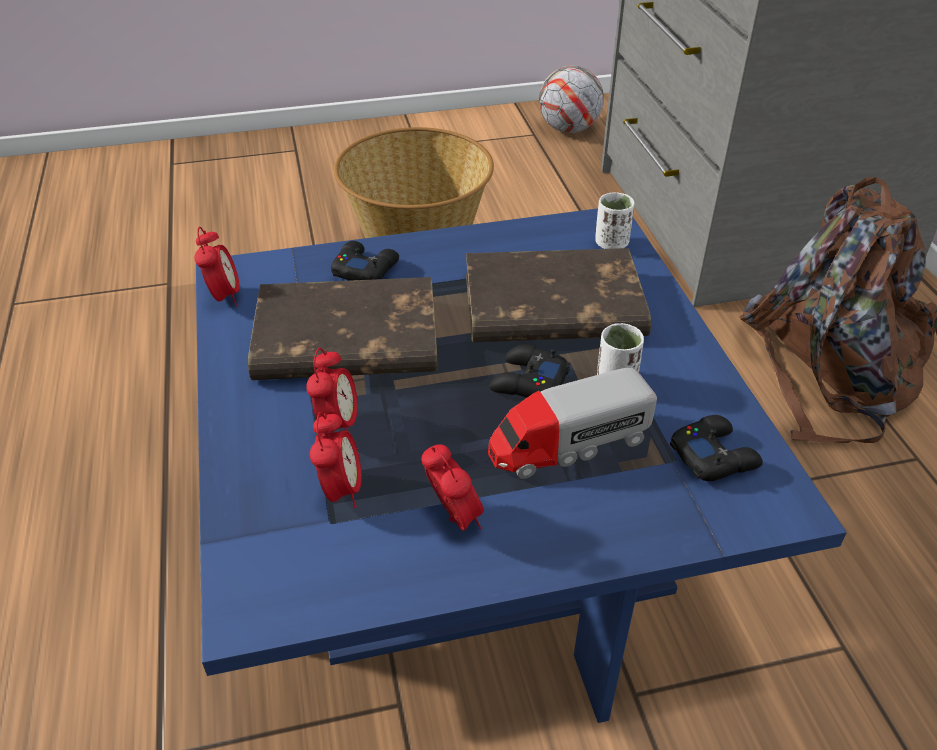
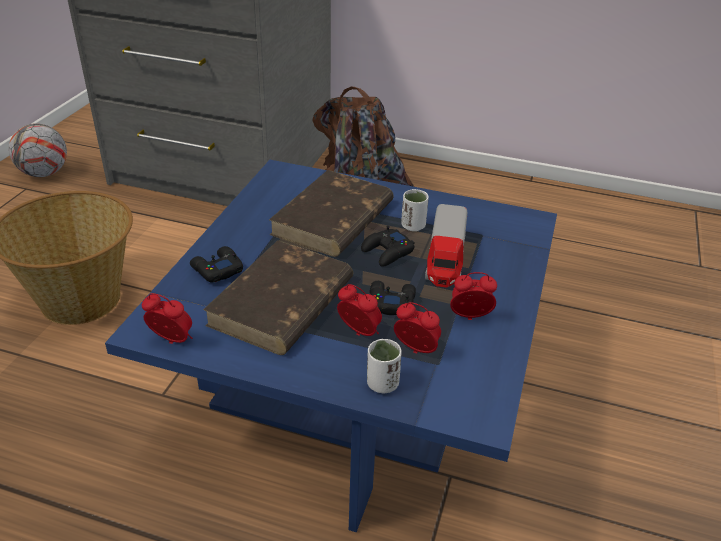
camera: 60 degrees left, 5 degrees down
(611, 243) = (300, 178): white cup -> white cup (382, 384)
(714, 455) = (488, 223): black game controller -> black game controller (391, 302)

